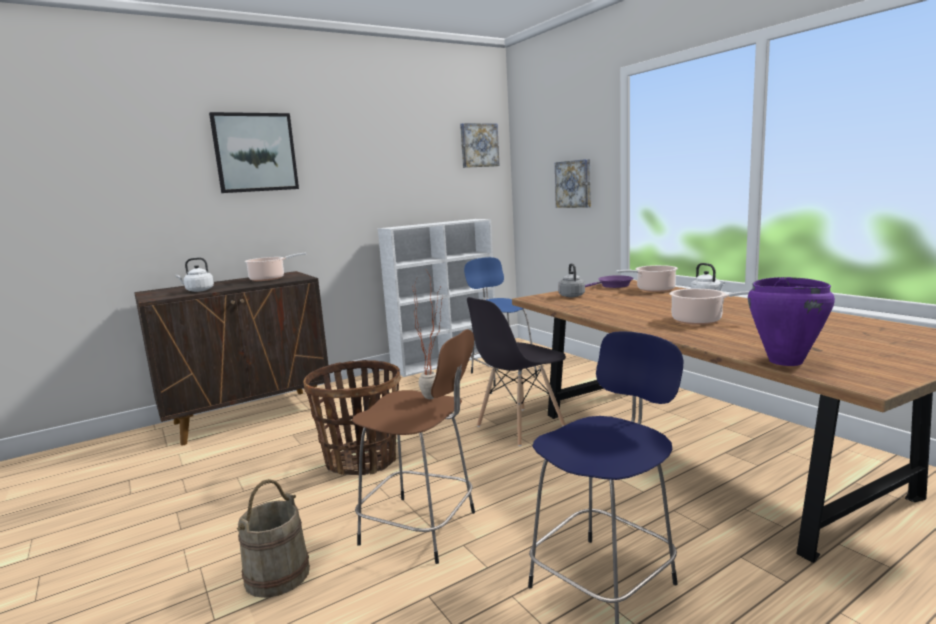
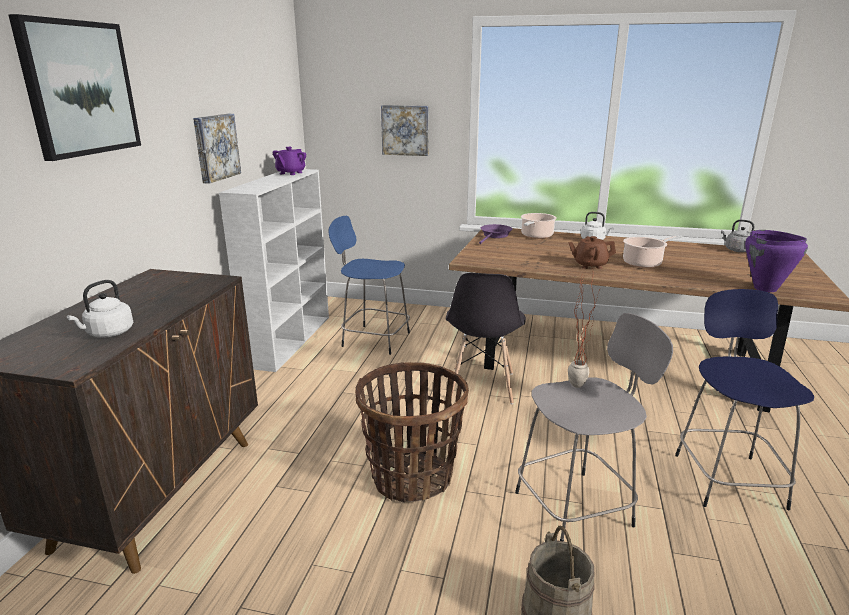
camera: 45 degrees left, 10 degrees up
(270, 278) = (161, 289): cooking pot -> none
(422, 529) = (577, 508): brown stool -> grey stool
(462, 220) = (290, 173): none -> purple teapot
(478, 145) = (280, 77): picture -> picture (215, 147)
(571, 295) = (492, 252): grey kettle -> grey kettle (736, 250)
(631, 314) = (589, 265): none -> brown teapot

